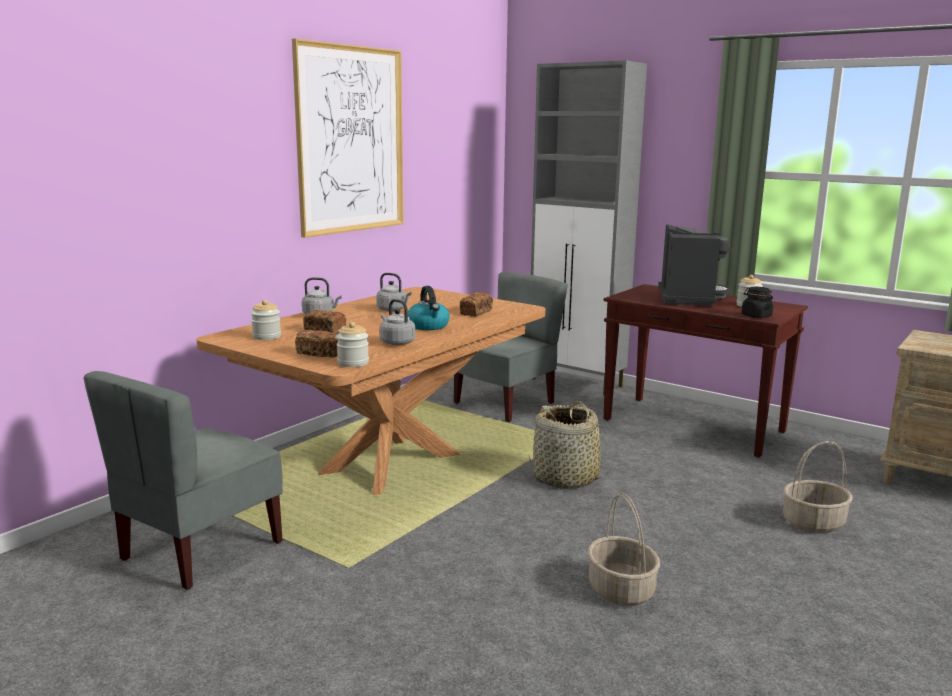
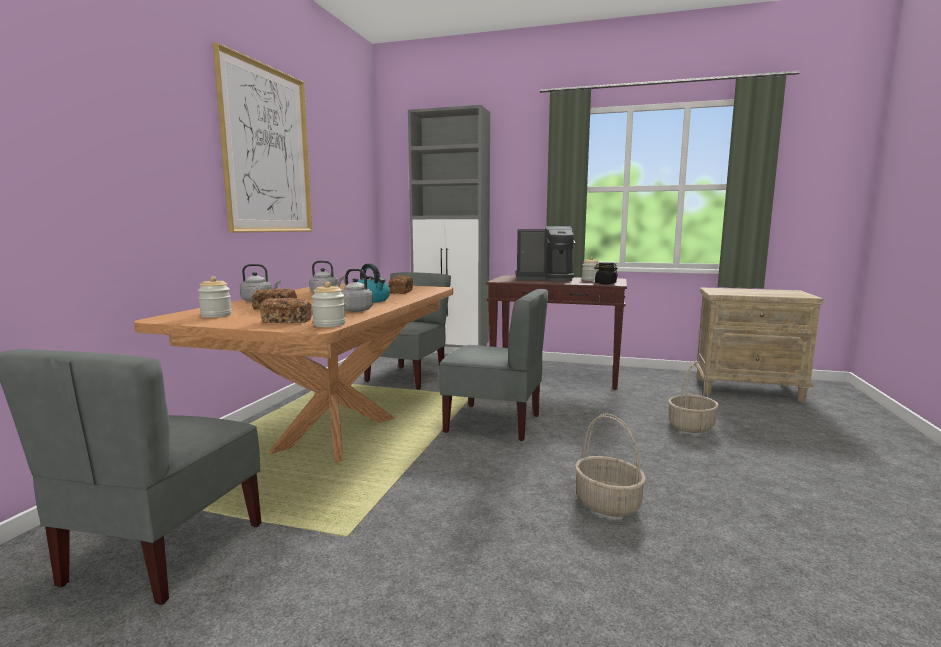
camera: 20 degrees left, 5 degrees down
(566, 478) = (494, 423): basket -> grey chair
(689, 298) = (545, 279): coffee machine -> coffee machine turned 105 degrees clockwise

